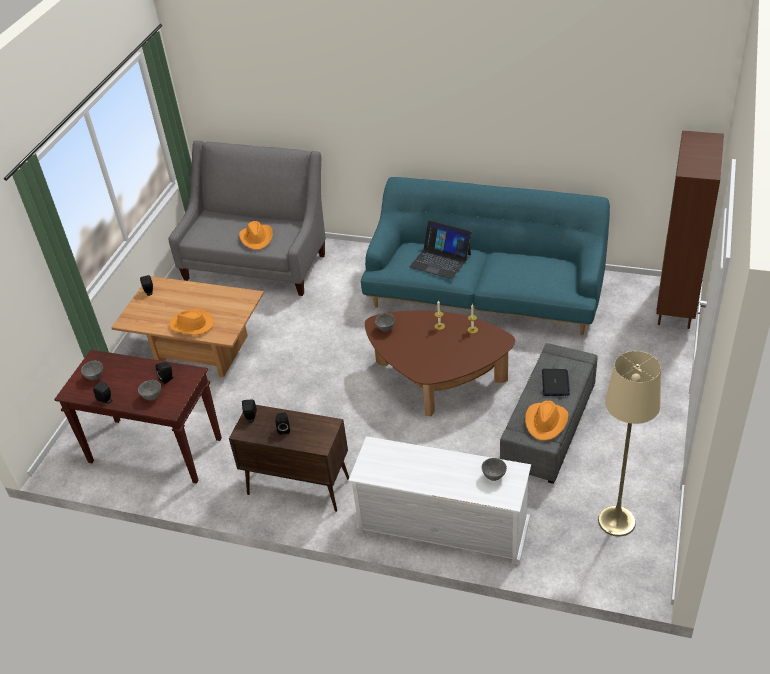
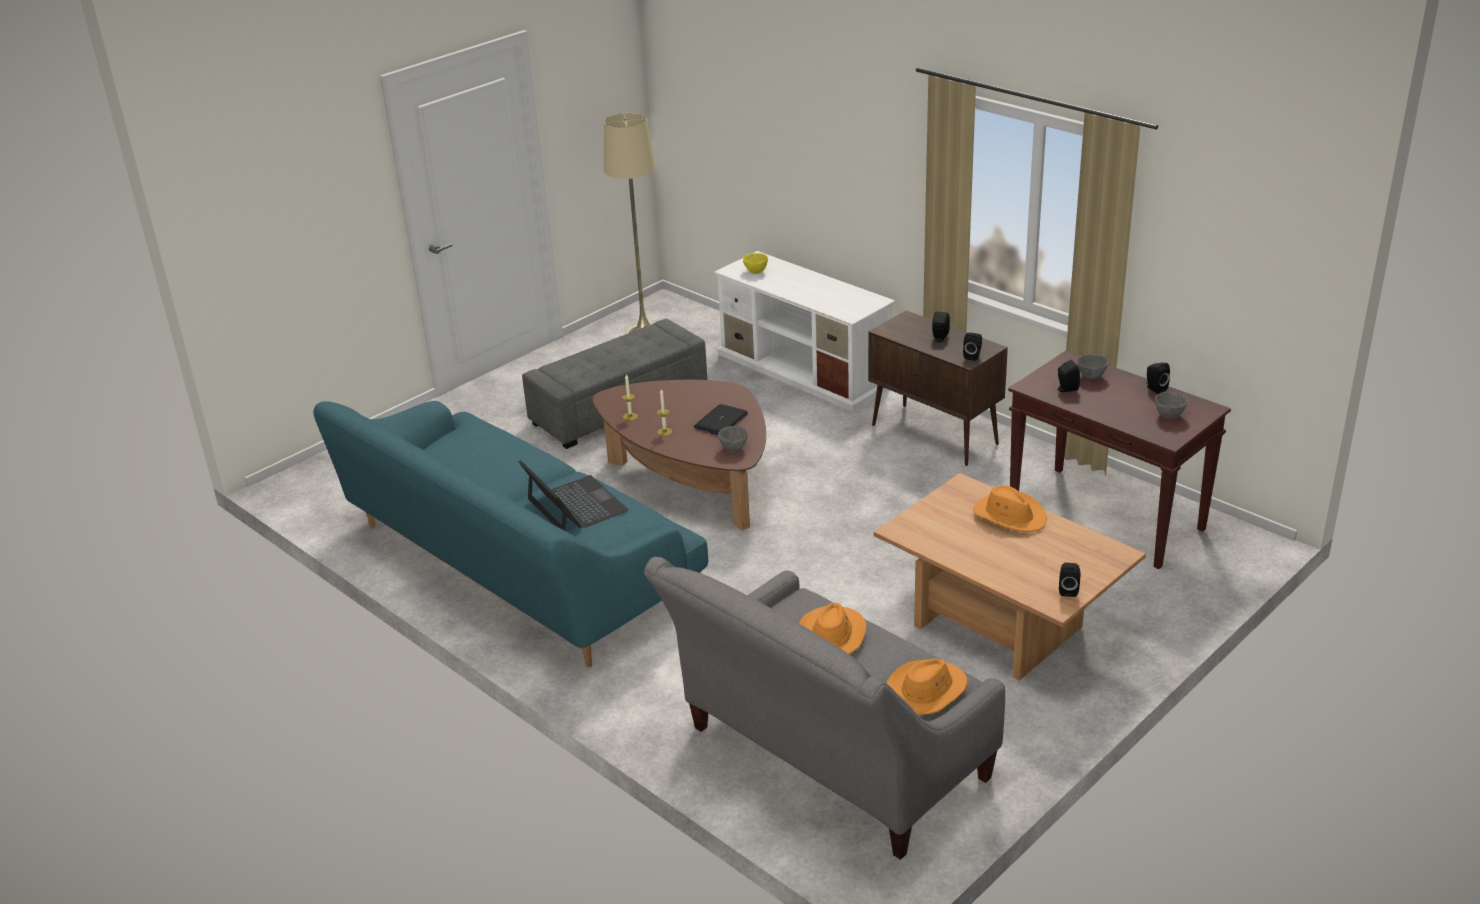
camera: 155 degrees left, 10 degrees down
(494, 476) = (755, 272): grey bowl -> yellow bowl
(546, 422) = (647, 336): orange hat -> orange hat (927, 690)
(555, 383) = (598, 360): laptop -> laptop (721, 421)
(676, 307) = (323, 468): brown bookcase -> none

